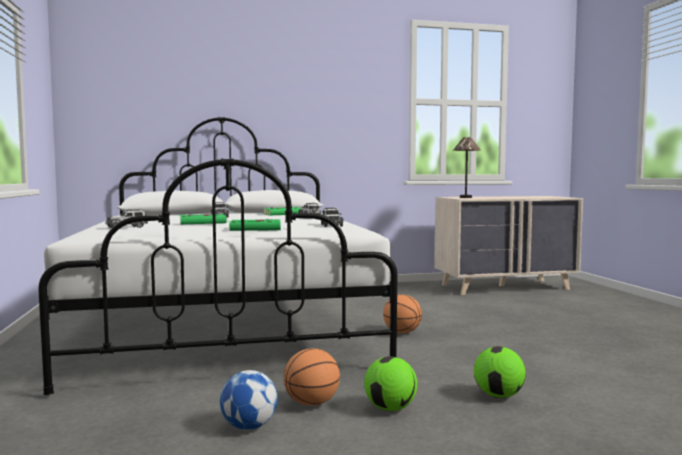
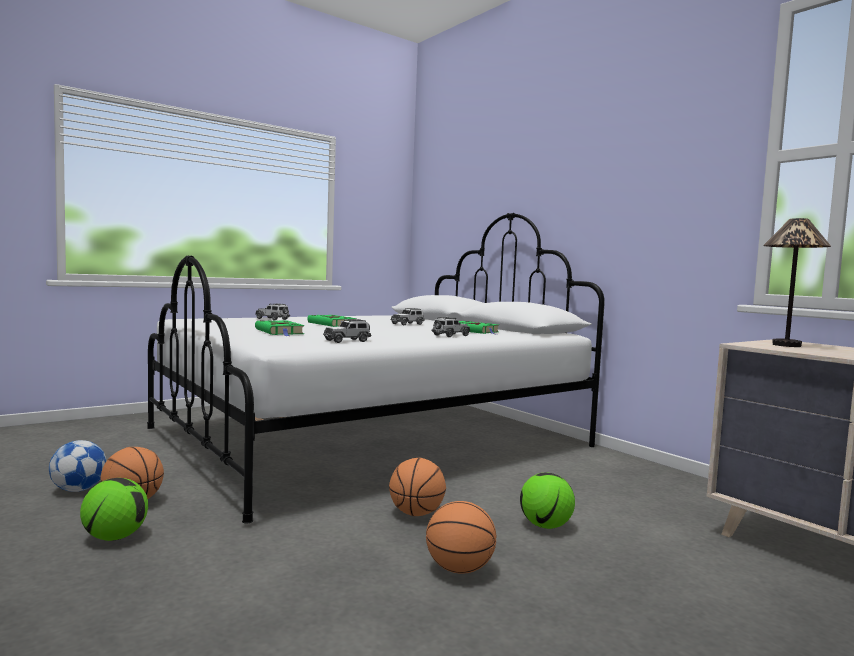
camera: 65 degrees right, 0 degrees up
(482, 335) = (459, 570): none -> basketball
(498, 395) = (158, 598): football -> football (546, 526)

